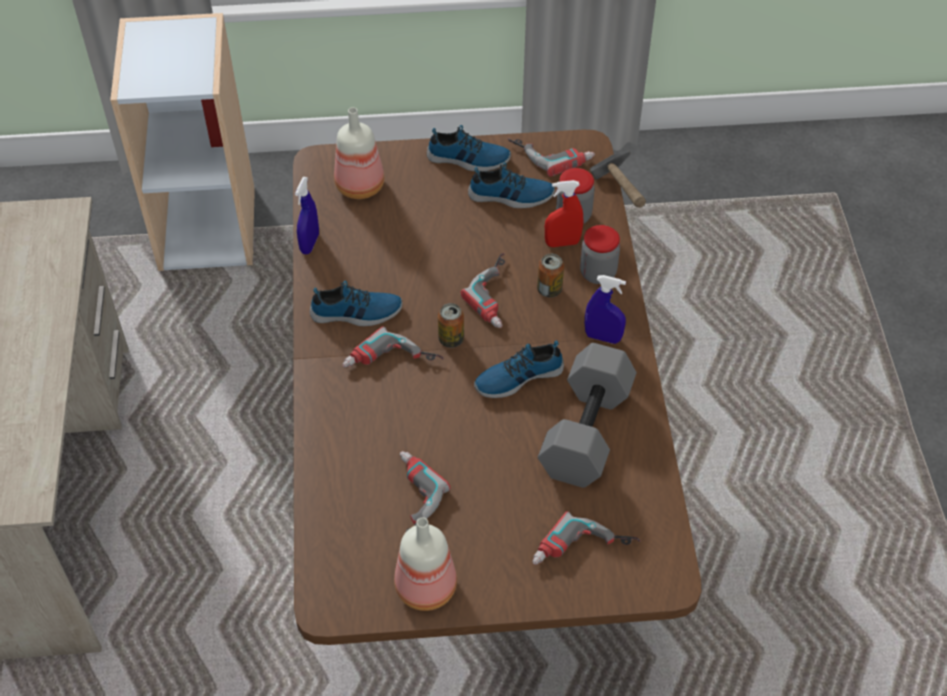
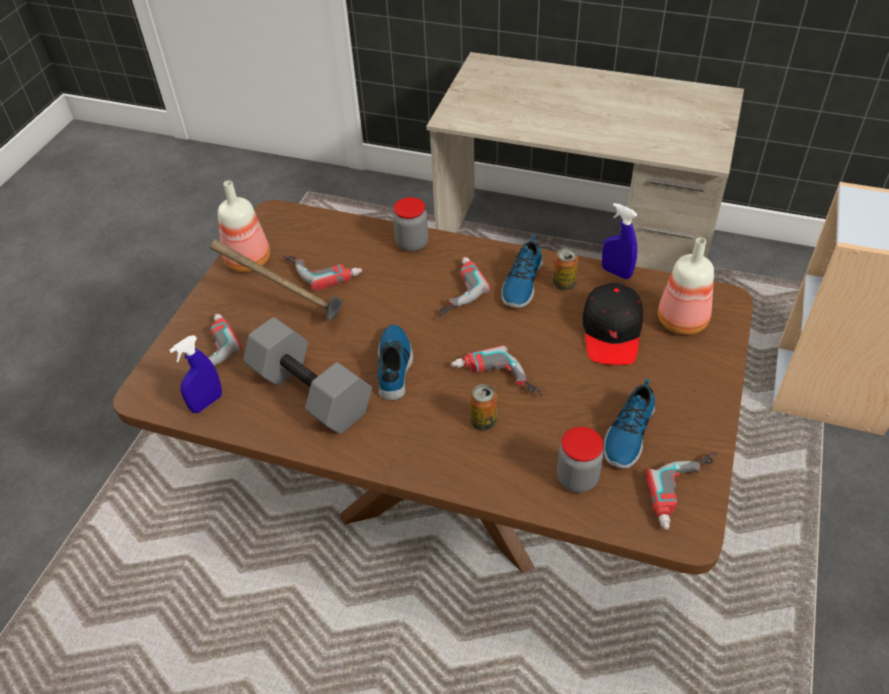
camera: 115 degrees right, 5 degrees down
(397, 229) = (612, 332): none -> black cap
(451, 339) = (460, 334): can -> can (564, 284)
(468, 159) = (697, 414): shoe -> none
(562, 243) = (541, 454): red spray bottle -> none
(598, 273) = (485, 469): jar -> jar (412, 244)
(603, 337) = (403, 443): blue spray bottle -> blue spray bottle (207, 403)
(619, 208) = (573, 527): hammer -> hammer (289, 312)

